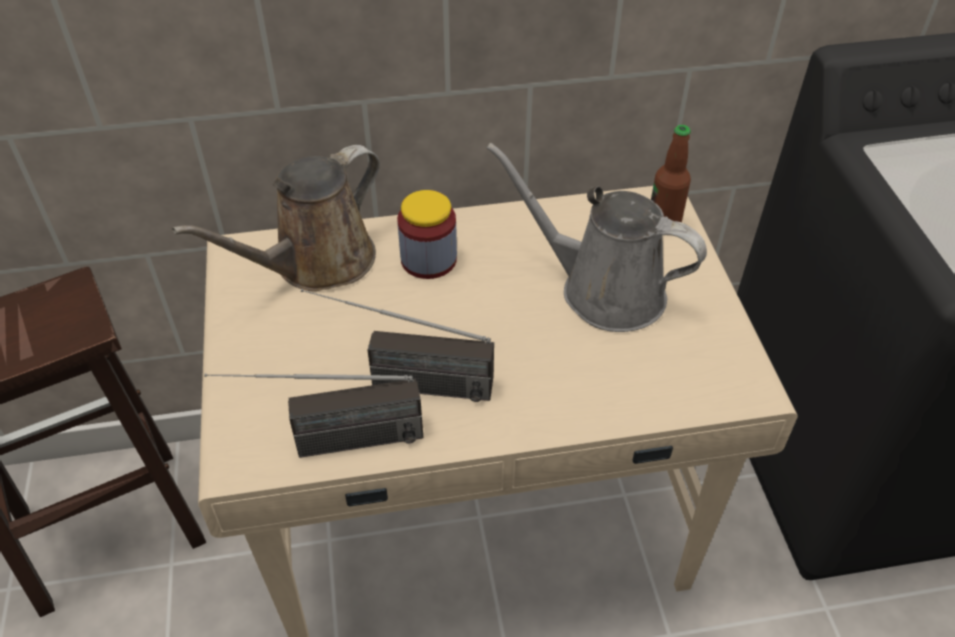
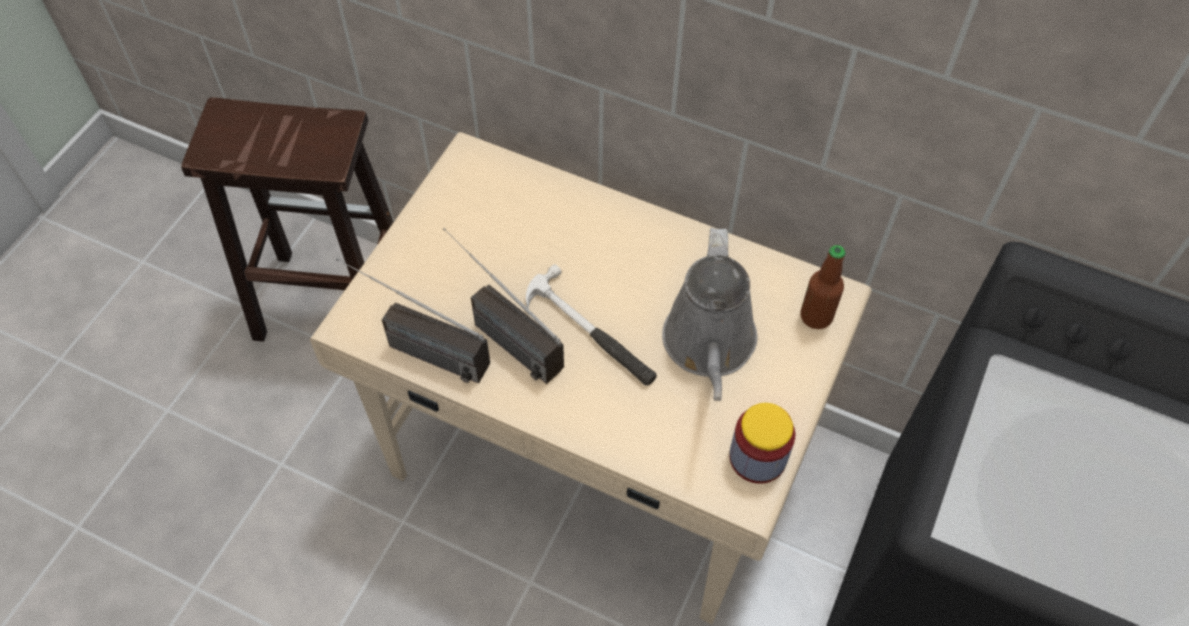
camera: 35 degrees right, 10 degrees up
(316, 263) = (515, 198): brown watering can -> none
(428, 259) = (599, 241): jar -> jar (757, 457)
(490, 336) = (590, 333): none -> hammer
(602, 290) = (709, 346): grey watering can -> grey watering can turned 150 degrees counterclockwise

